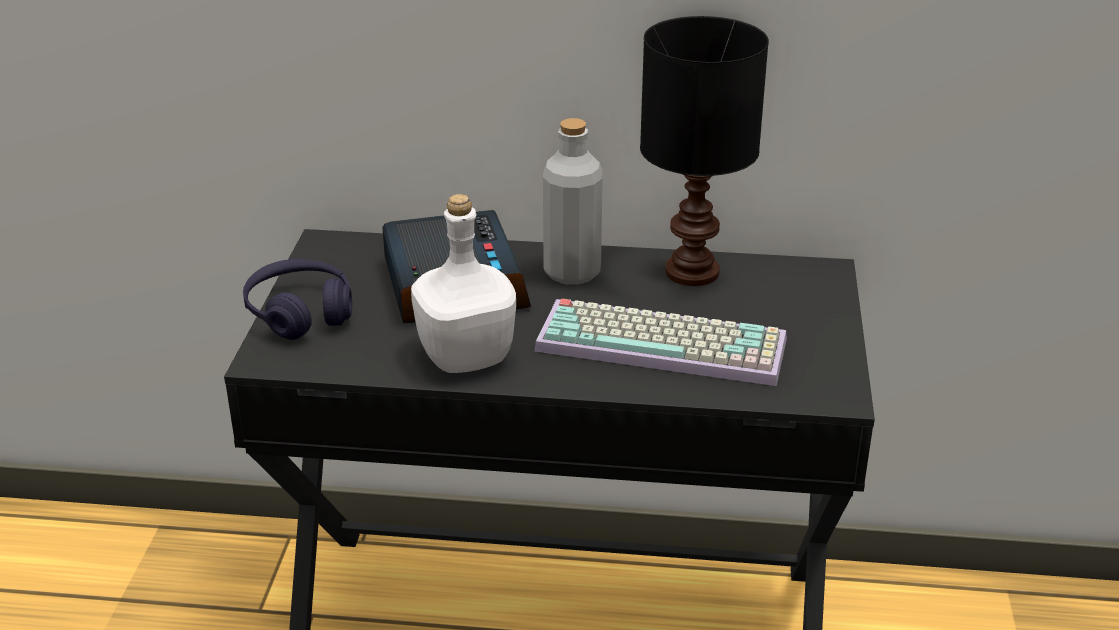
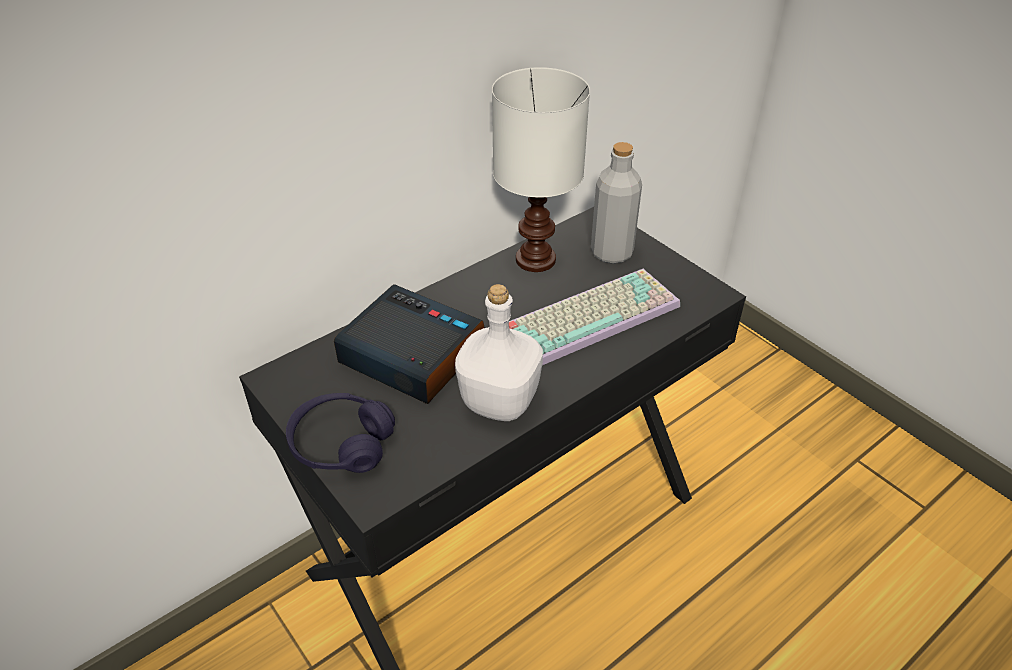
camera: 45 degrees left, 10 degrees up
(572, 272) = (471, 300): grey bottle -> grey bottle (611, 253)
(693, 273) = (537, 260): black table lamp -> white table lamp

